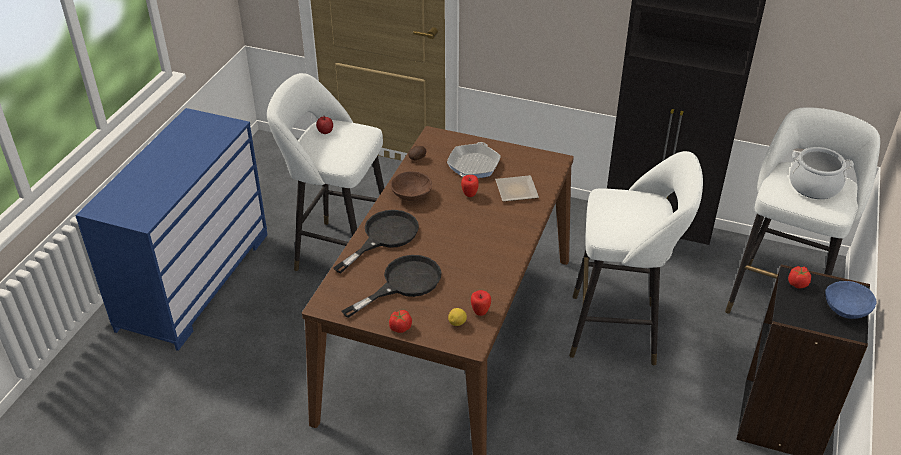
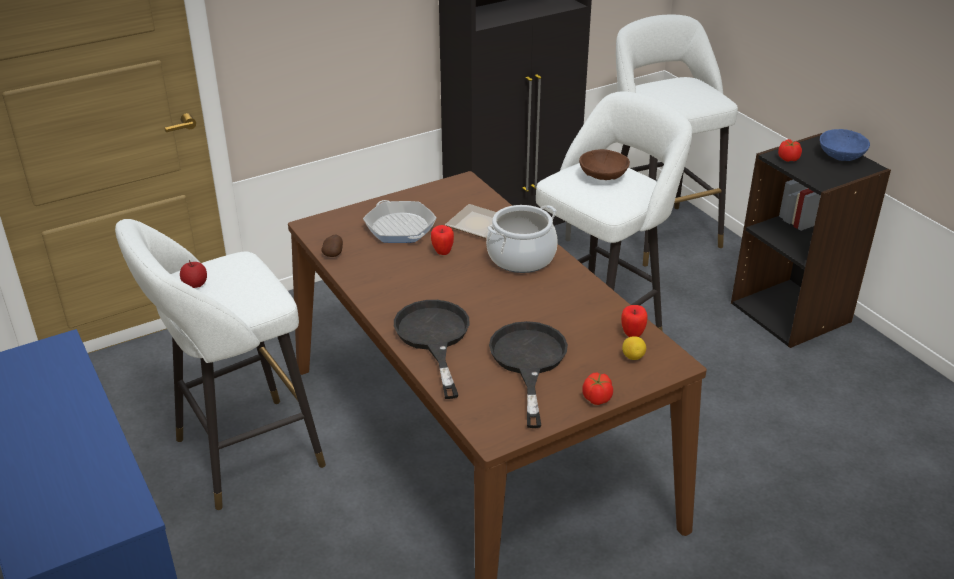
camera: 50 degrees left, 5 degrees down
(411, 195) = (390, 288): brown bowl -> brown bowl (603, 177)
(814, 186) = (680, 91): cooking pot -> cooking pot (521, 257)

